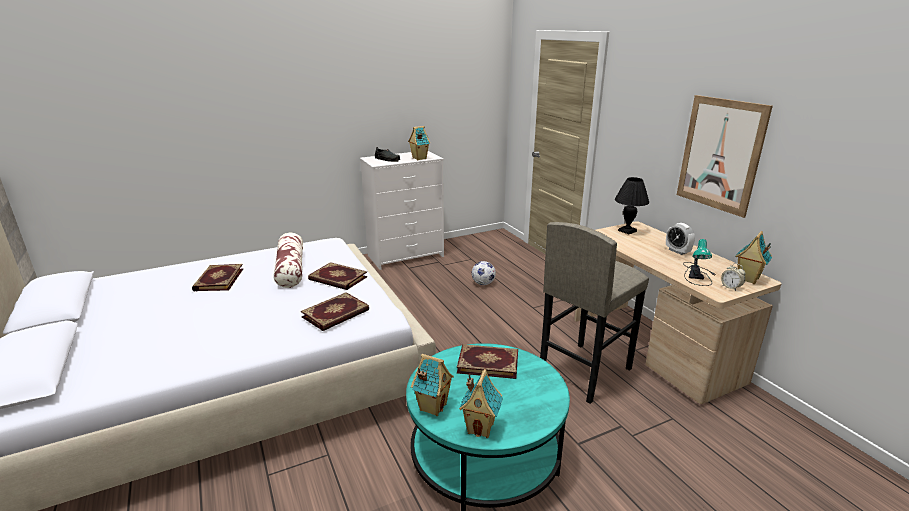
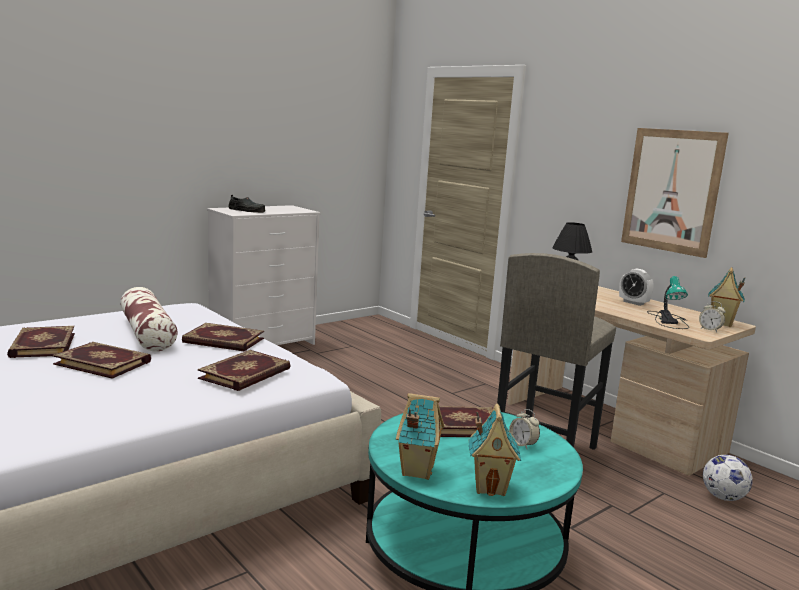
camera: 15 degrees left, 10 degrees down
(248, 298) = (103, 362): none -> book
(419, 158) = (288, 211): toy house -> none
(483, 284) = (379, 371): football -> football (723, 497)
(528, 387) = (522, 444): none -> alarm clock

